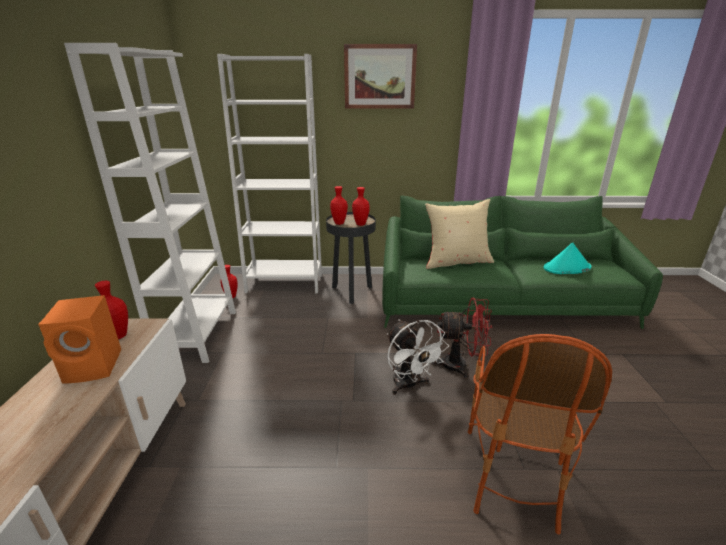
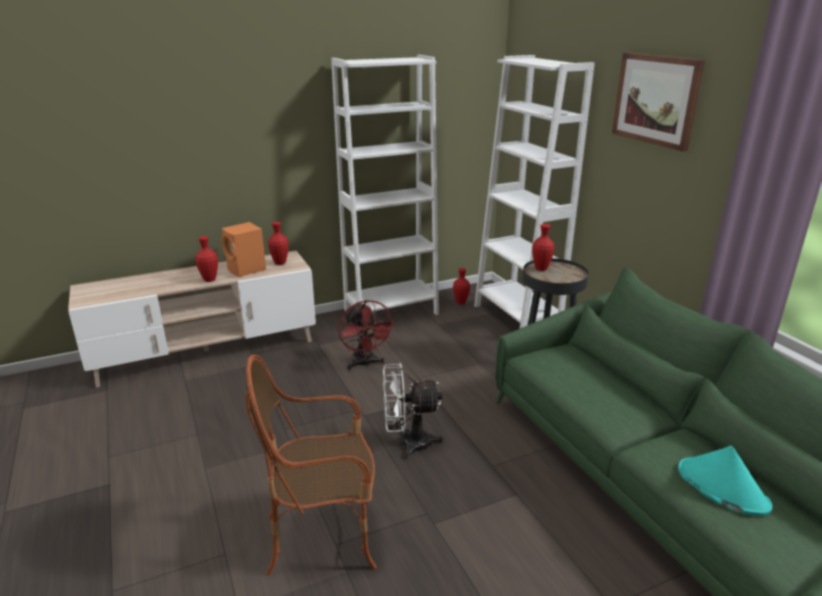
camera: 65 degrees right, 0 degrees up
(360, 224) = (554, 279): red vase -> red vase (209, 280)
(409, 385) = (408, 443): white fan -> white fan turned 45 degrees clockwise
(456, 262) = (608, 381): beige pillow -> none
(461, 365) = (472, 474): red fan -> red fan (365, 364)

